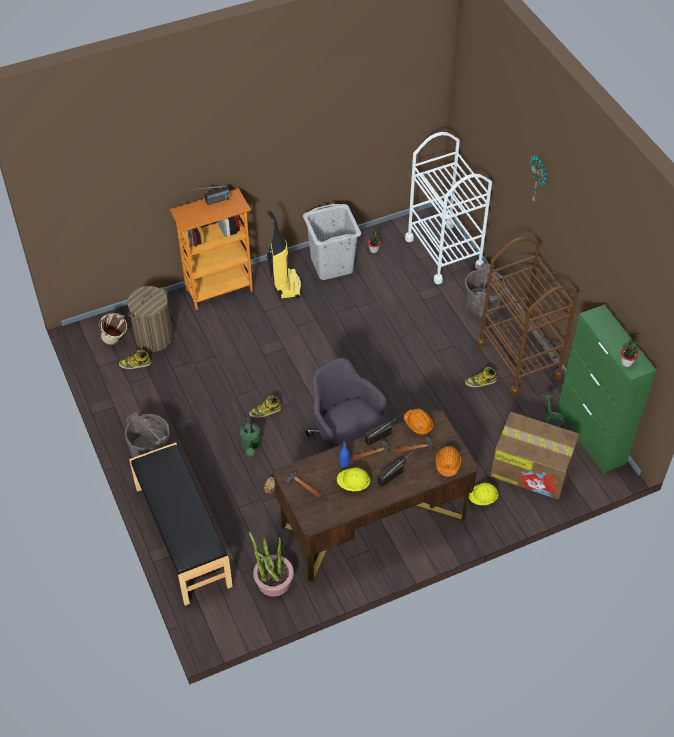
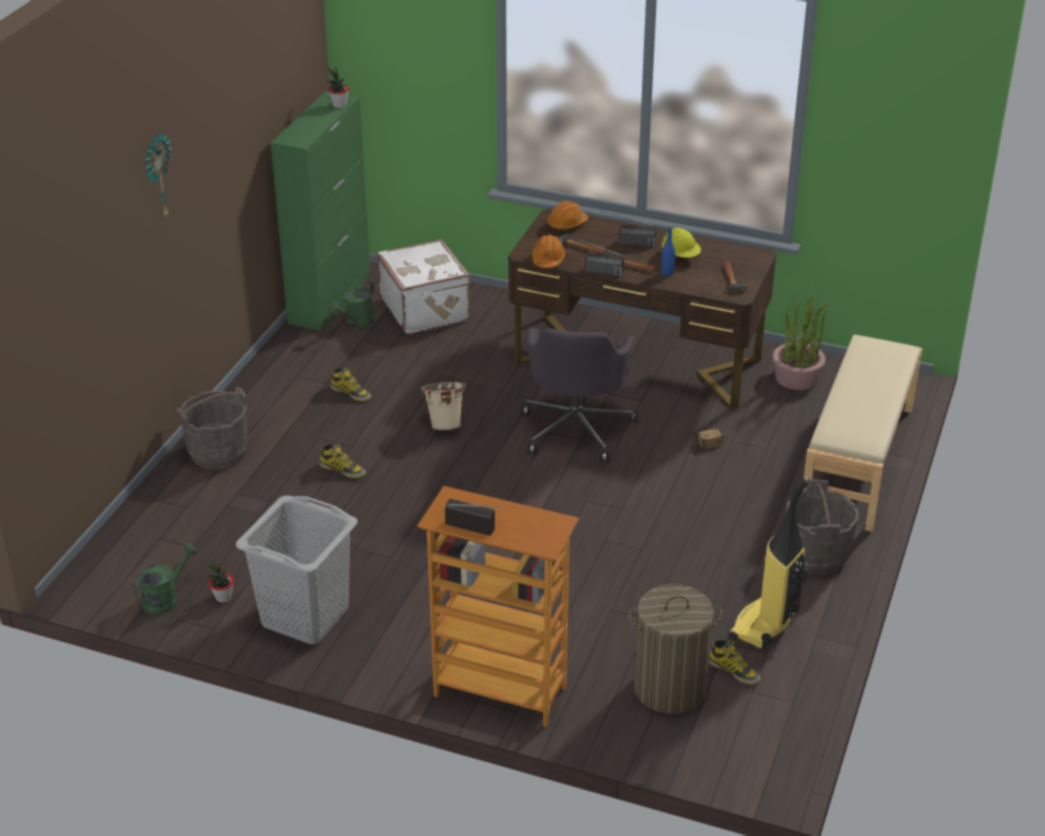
camera: 135 degrees left, 15 degrees down
(115, 342) = (732, 720): beige bucket -> beige bucket (445, 424)
(182, 536) = (859, 461): black bench -> beige bench
(251, 447) = (686, 489): green watering can -> green watering can (165, 598)
(265, 411) = (625, 511): boot -> boot (343, 469)
(286, 285) = (401, 634): vacuum cleaner -> vacuum cleaner (765, 626)
(444, 253) = (152, 533): white cart -> none
(482, 499) = (508, 318): yellow hard hat -> none
(519, 360) = (279, 385): brown cart -> none
(532, 469) = (426, 309): cardboard box -> white suitcase

